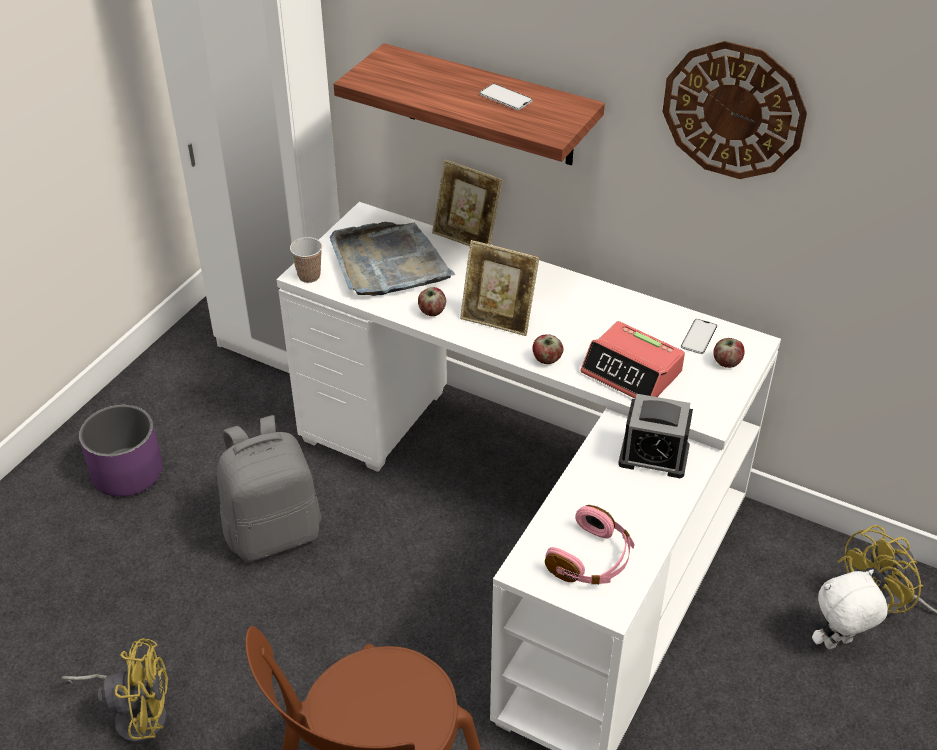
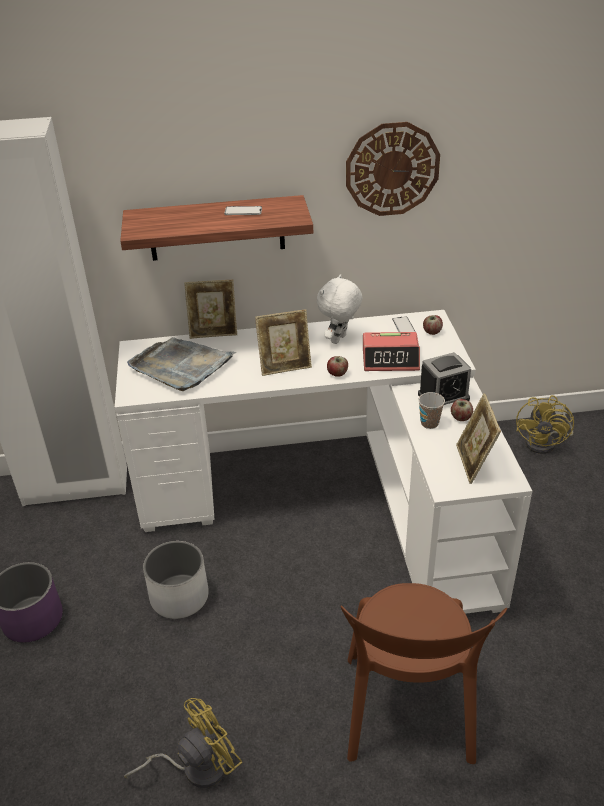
camera: 35 degrees left, 5 degrees down
(274, 532) = (179, 596): grey backpack -> white planter
(309, 276) = (136, 395): cup -> cup (429, 423)
(432, 312) = (240, 380): apple -> apple (460, 418)
(592, 560) = (474, 463): pink headphones -> picture frame
(838, 644) = (544, 475): white plush toy -> white plush toy (339, 340)

